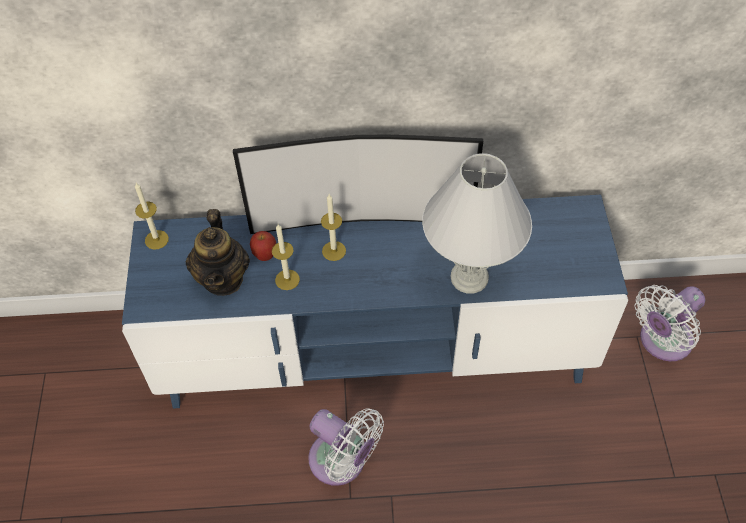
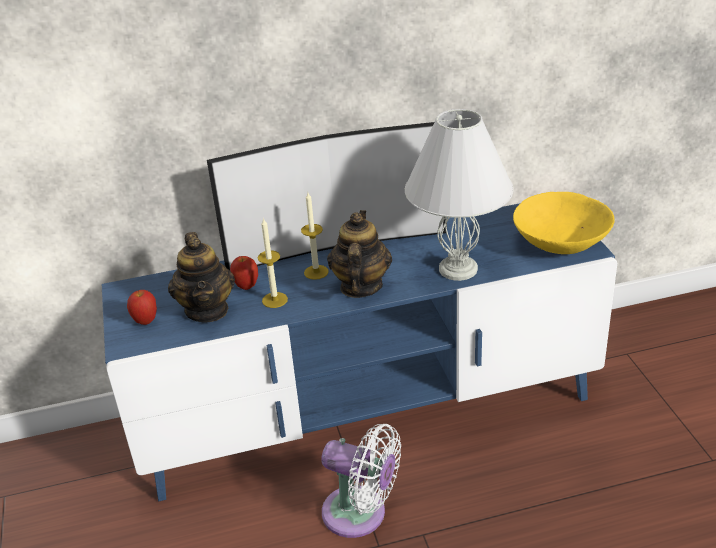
camera: 10 degrees left, 20 degrees down
(156, 239) = (129, 293): candle -> none
(165, 281) = (145, 321): none -> apple
(371, 280) = (360, 286): none -> teapot
(580, 263) = (561, 242): none -> yellow bowl
(662, 341) = (652, 353): white fan -> none

